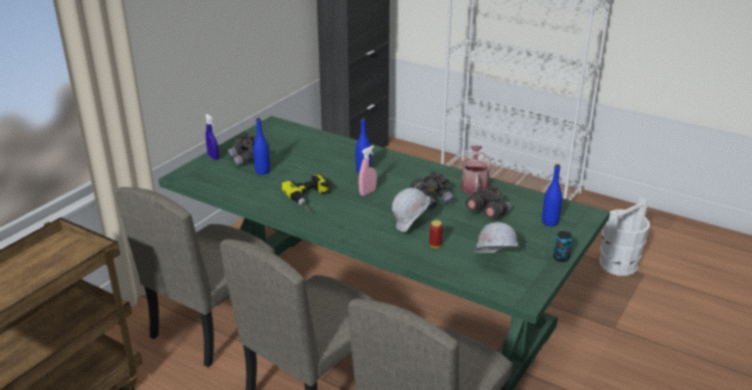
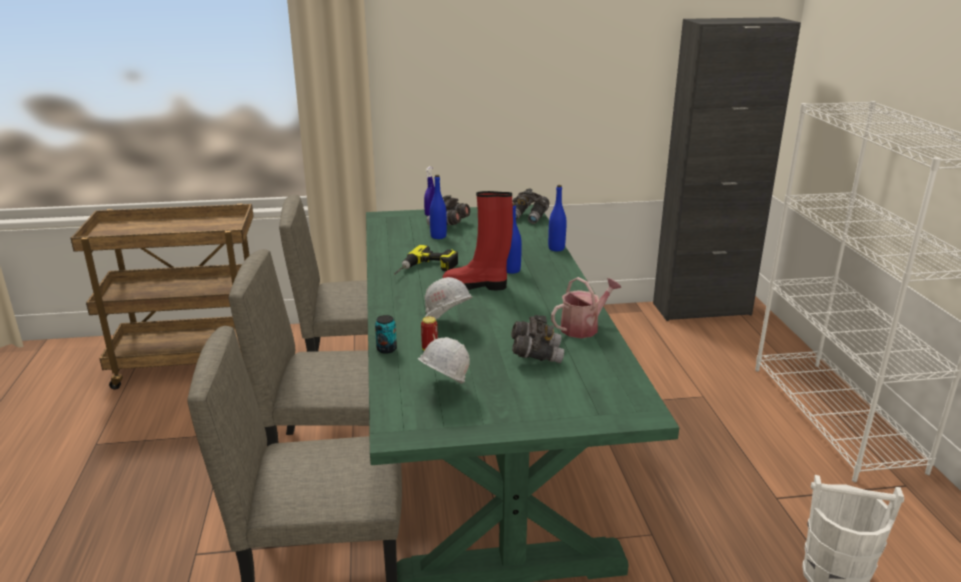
camera: 50 degrees right, 5 degrees down
(367, 192) = (477, 285): pink spray bottle -> red boot
(433, 199) = (516, 317): grey binoculars -> grey binoculars (529, 217)
(549, 222) = (580, 395): blue bottle -> blue bottle (556, 248)
(561, 258) = (512, 428): can -> can (386, 349)

